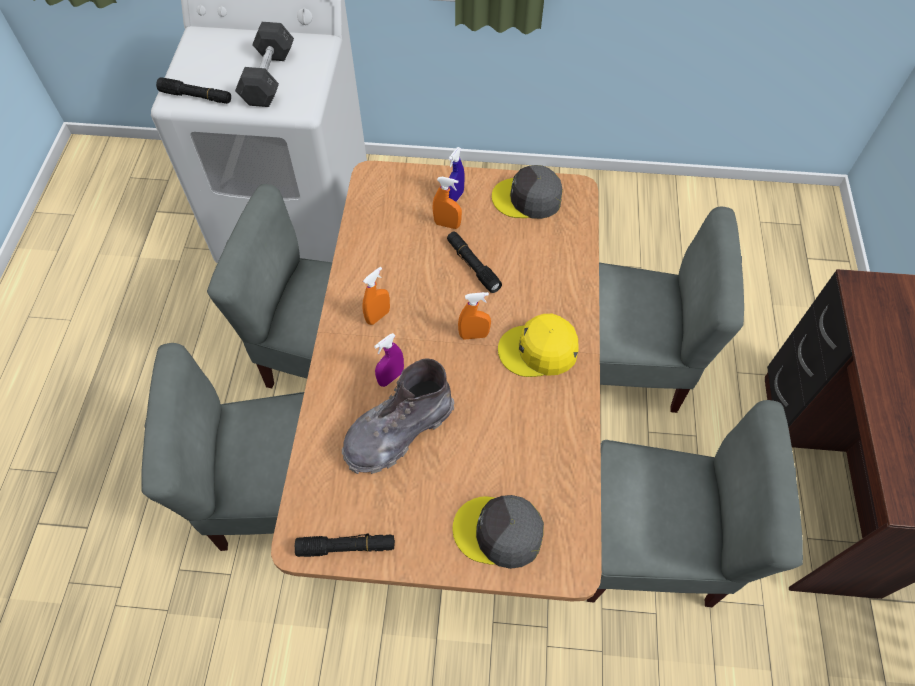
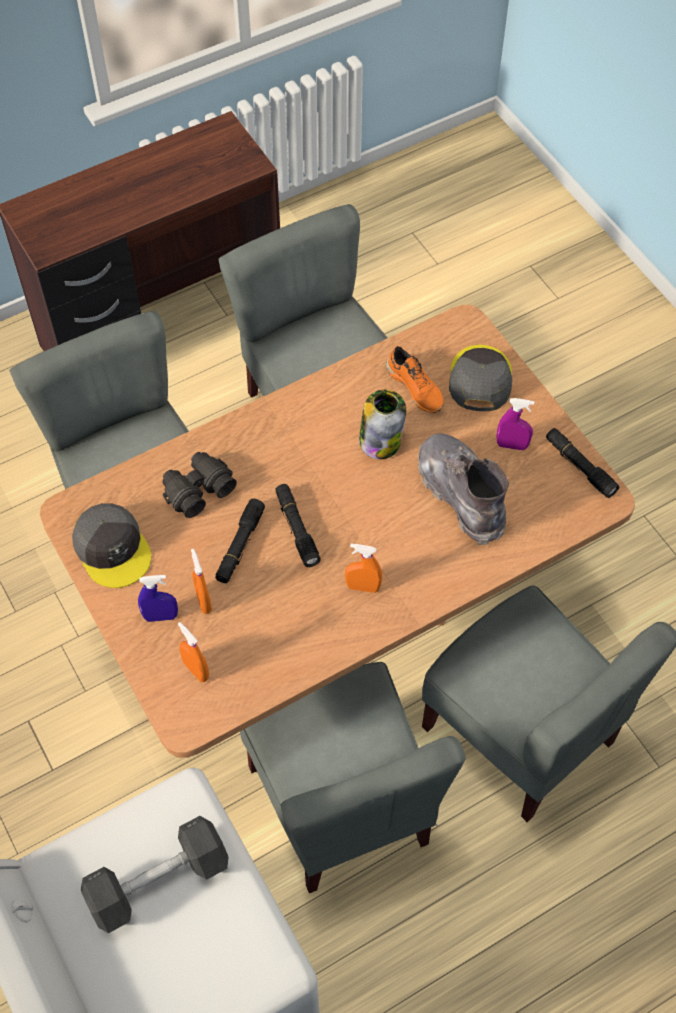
camera: 125 degrees left, 0 degrees up
(196, 97) = (252, 942): black flashlight -> black flashlight (296, 528)
(391, 377) = (416, 533): purple spray bottle -> purple spray bottle (512, 445)
(398, 432) = (460, 494): grey boot -> grey boot turned 135 degrees counterclockwise
(474, 335) = (320, 497): orange spray bottle -> orange spray bottle (196, 670)
(494, 409) = (380, 440): none -> jar
(499, 532) = (479, 379): grey cap -> grey cap turned 150 degrees counterclockwise
(528, 472) = (416, 387): none -> orange shoe
(538, 350) = (296, 440): yellow cap -> none
(540, 266) = (197, 489): none -> black binoculars

